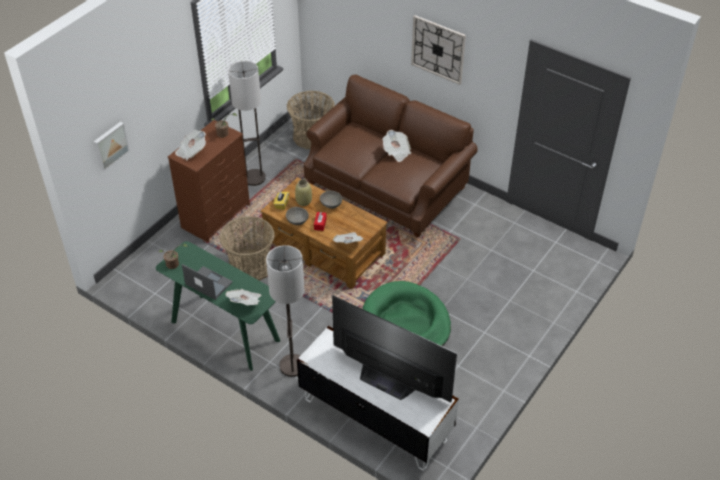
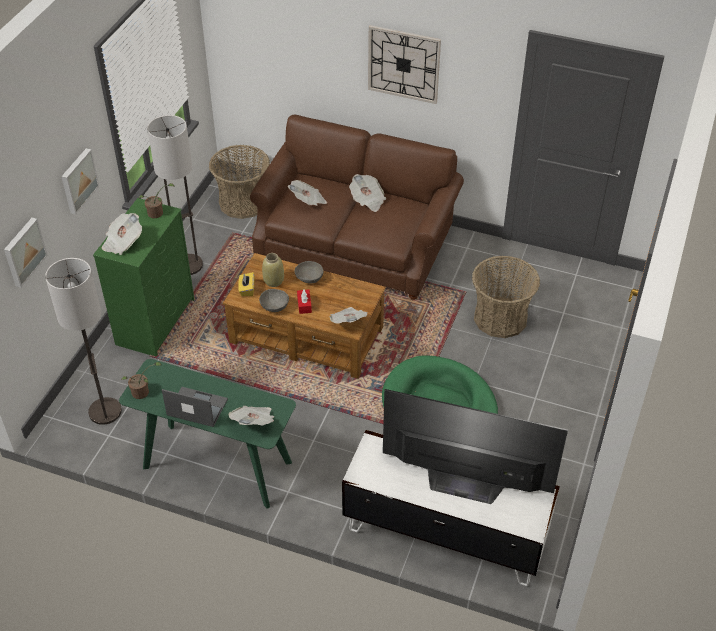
camera: 15 degrees left, 0 degrees up
(165, 100) = (78, 180): none -> picture
(216, 216) = (156, 321): brown dresser -> green dresser
(250, 266) = (222, 376): basket -> basket (500, 318)
(292, 365) = (318, 490): floor lamp -> floor lamp (105, 411)
(350, 144) = (308, 201): none -> newspaper

